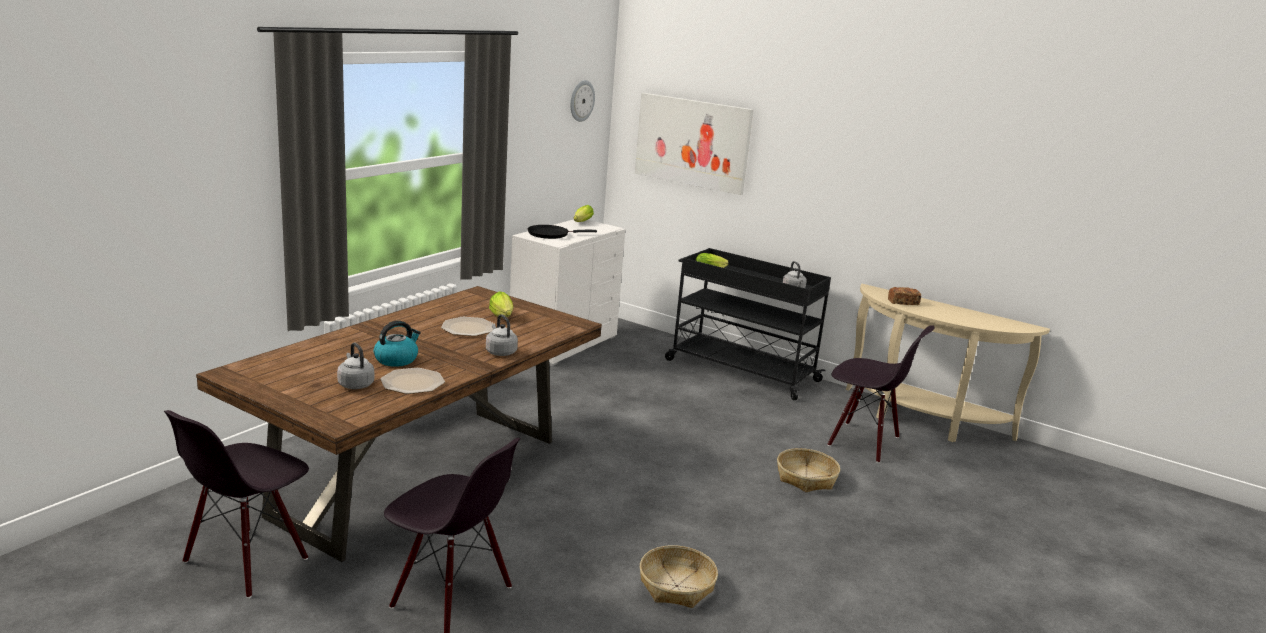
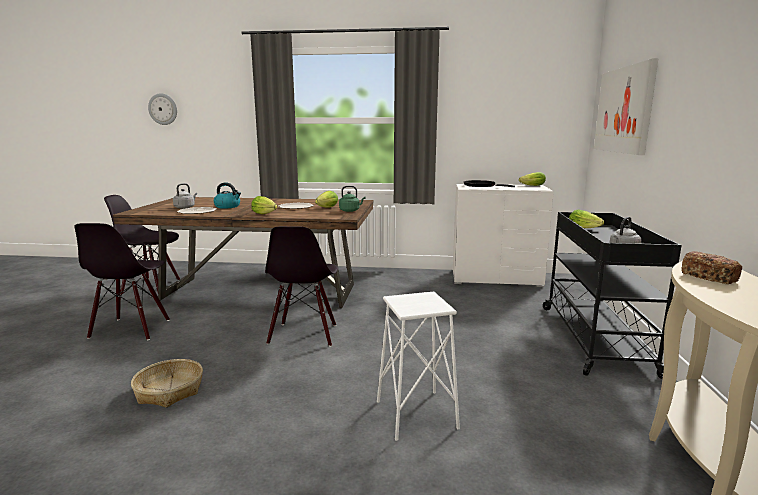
camera: 65 degrees right, 5 degrees down
(500, 352) = (265, 214): grey kettle -> lettuce
(541, 313) = (350, 210): none -> green kettle
(581, 100) = (546, 86): wall clock -> wall clock (163, 109)
(805, 478) = (416, 414): basket -> white stool
(863, 442) = (563, 437): black chair -> black chair (304, 334)

